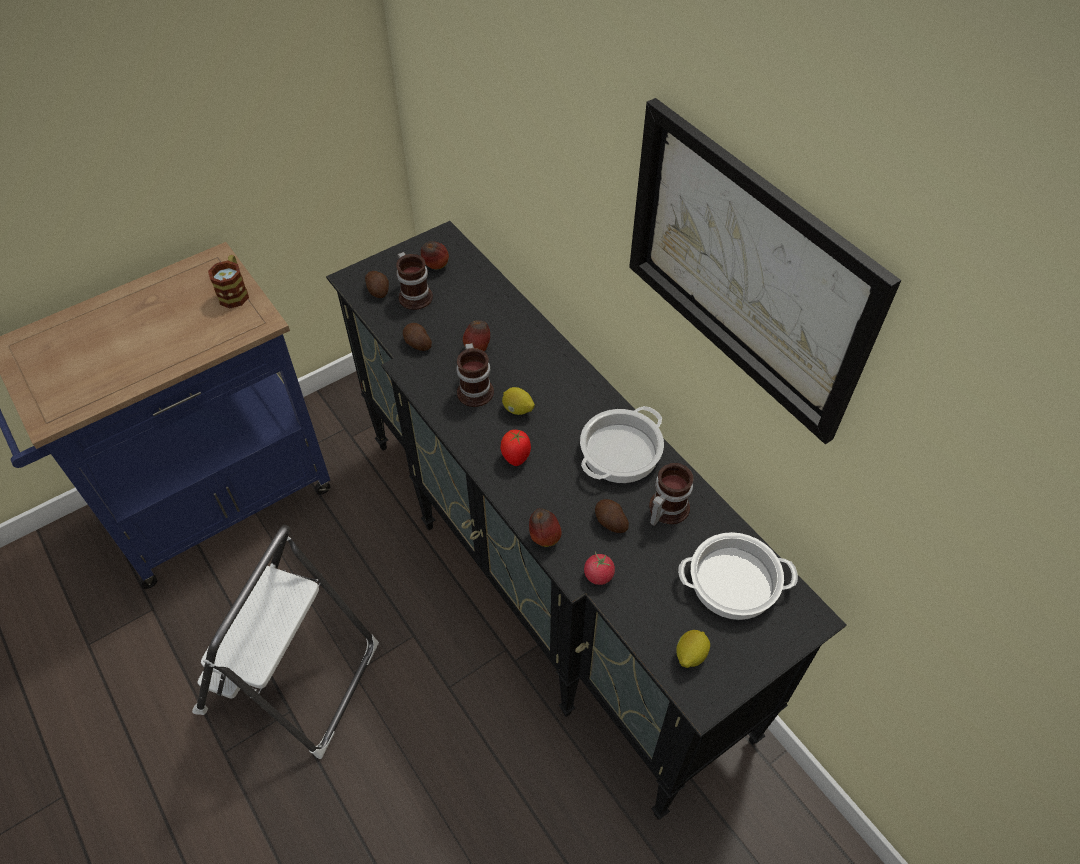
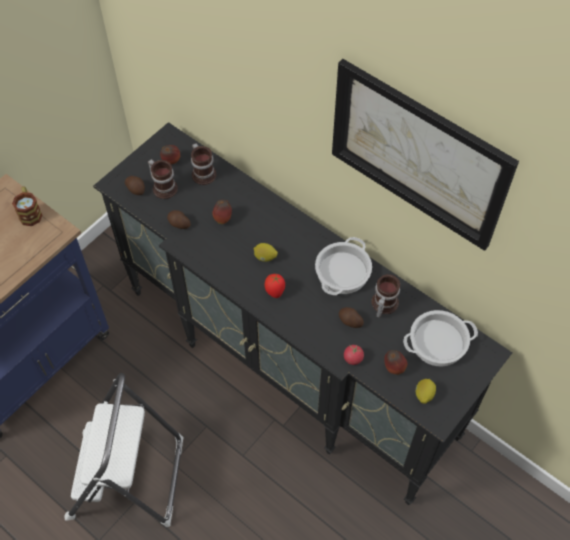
camera: 15 degrees left, 5 degrees up
(476, 389) = (232, 248): mug -> mug (204, 172)
(544, 538) = (310, 342): apple -> apple (393, 368)

